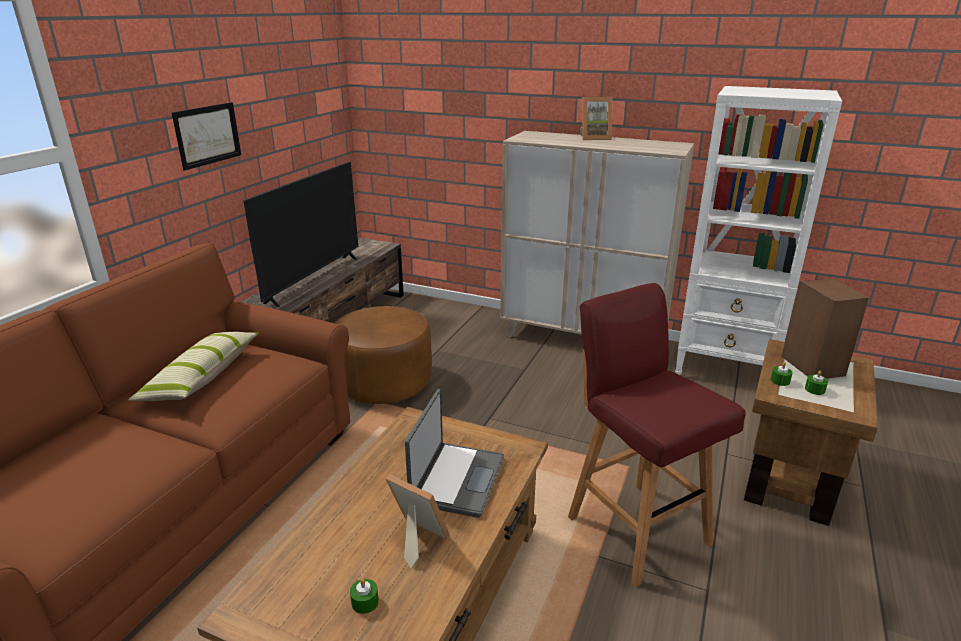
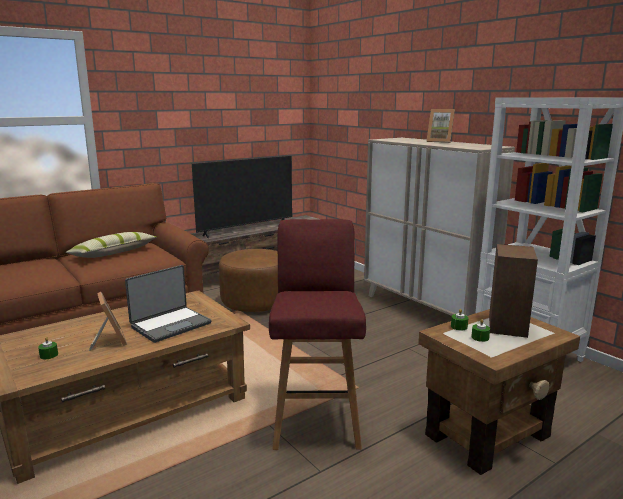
camera: 30 degrees right, 10 degrees down
(207, 135) = (185, 124): picture -> none

